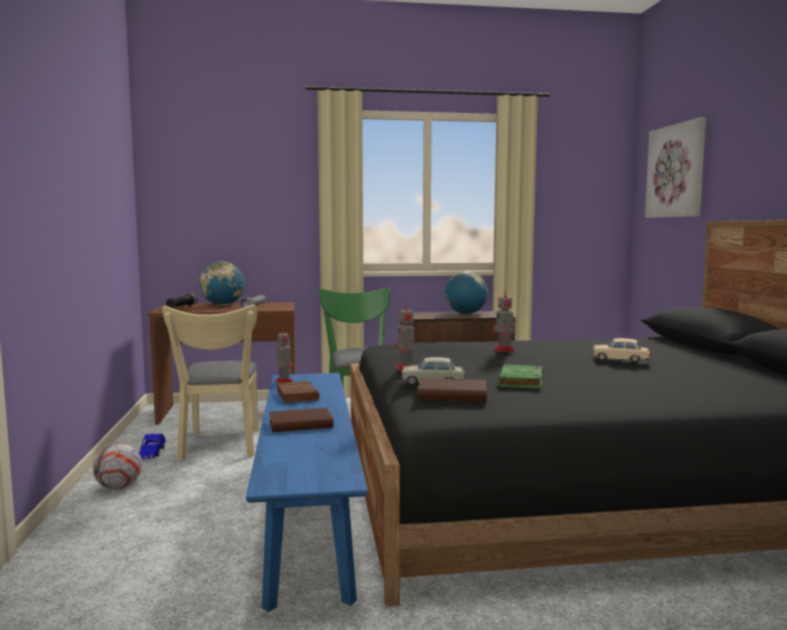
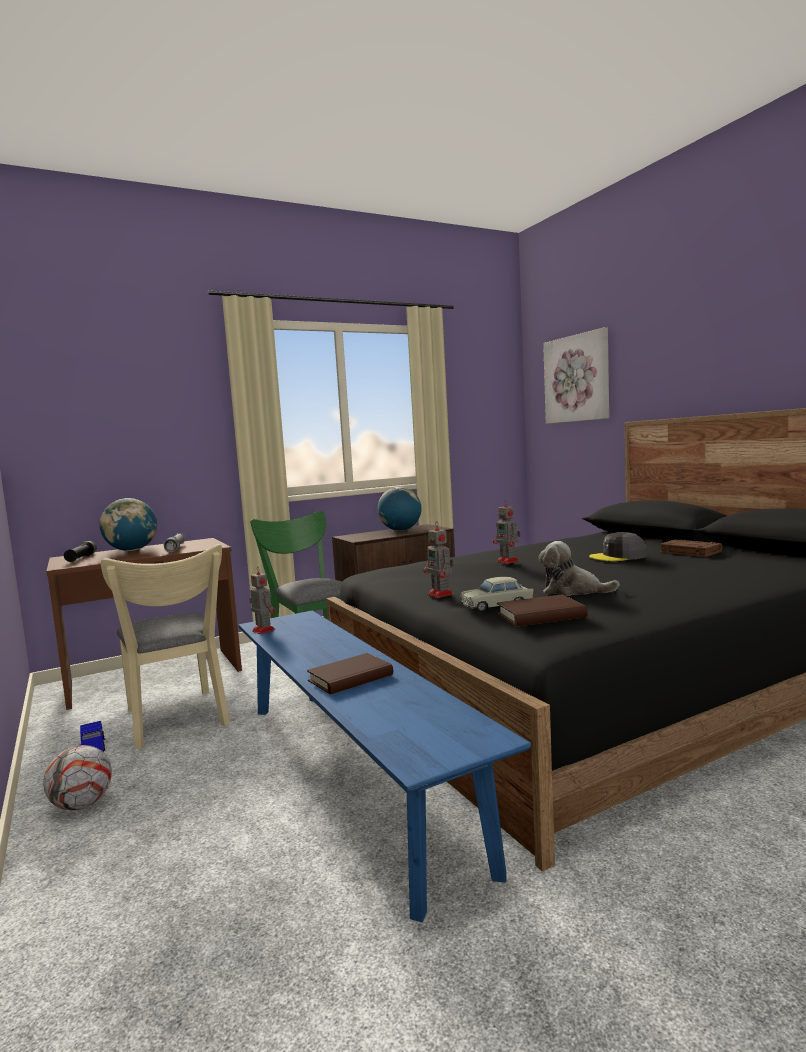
camera: 20 degrees left, 0 degrees up
(297, 395) = (300, 644): brown book -> brown book (689, 552)
(521, 381) = (572, 591): green book -> plush toy
(620, 359) = (618, 556): beige toy car -> grey cap

